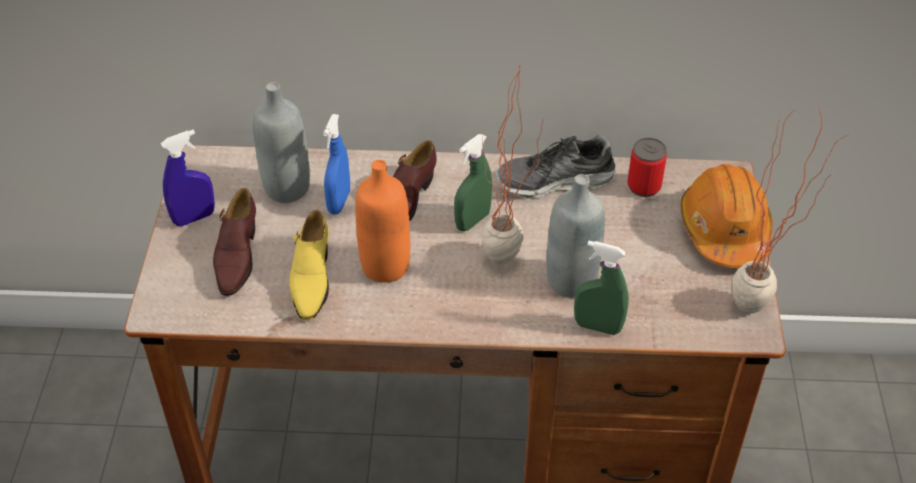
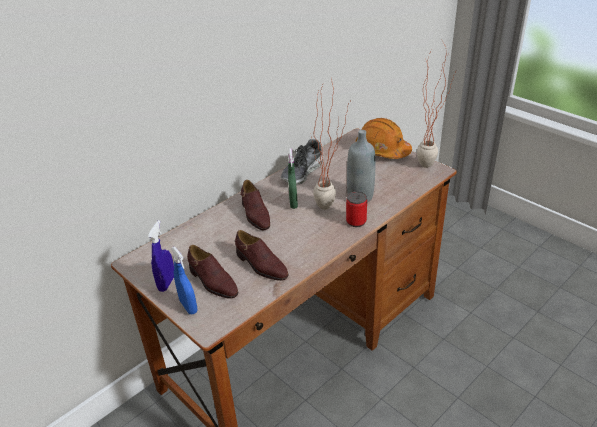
camera: 45 degrees left, 10 degrees down
(287, 188) = (195, 243): grey bottle -> none
(311, 279) = (261, 265): yellow shoe -> brown shoe
(339, 202) = (227, 233): blue spray bottle -> blue spray bottle (188, 306)
(385, 266) = (284, 239): orange bottle -> none
(597, 326) = (392, 203): green spray bottle -> none
(644, 186) = (335, 154): can -> can (356, 221)

